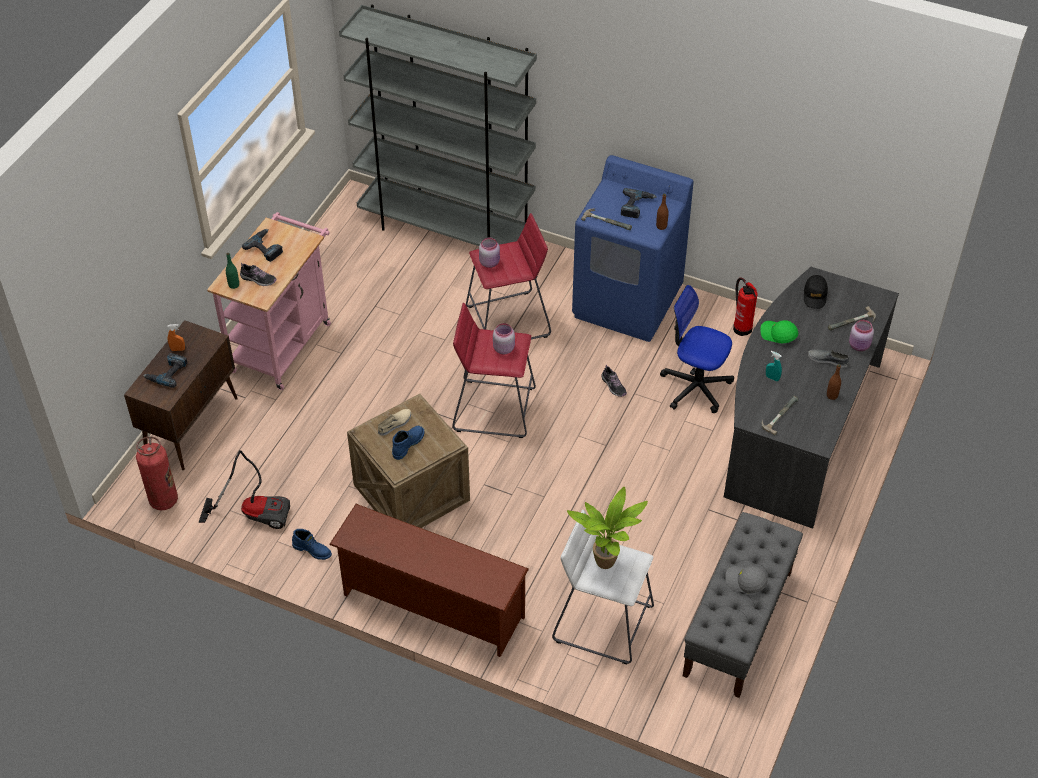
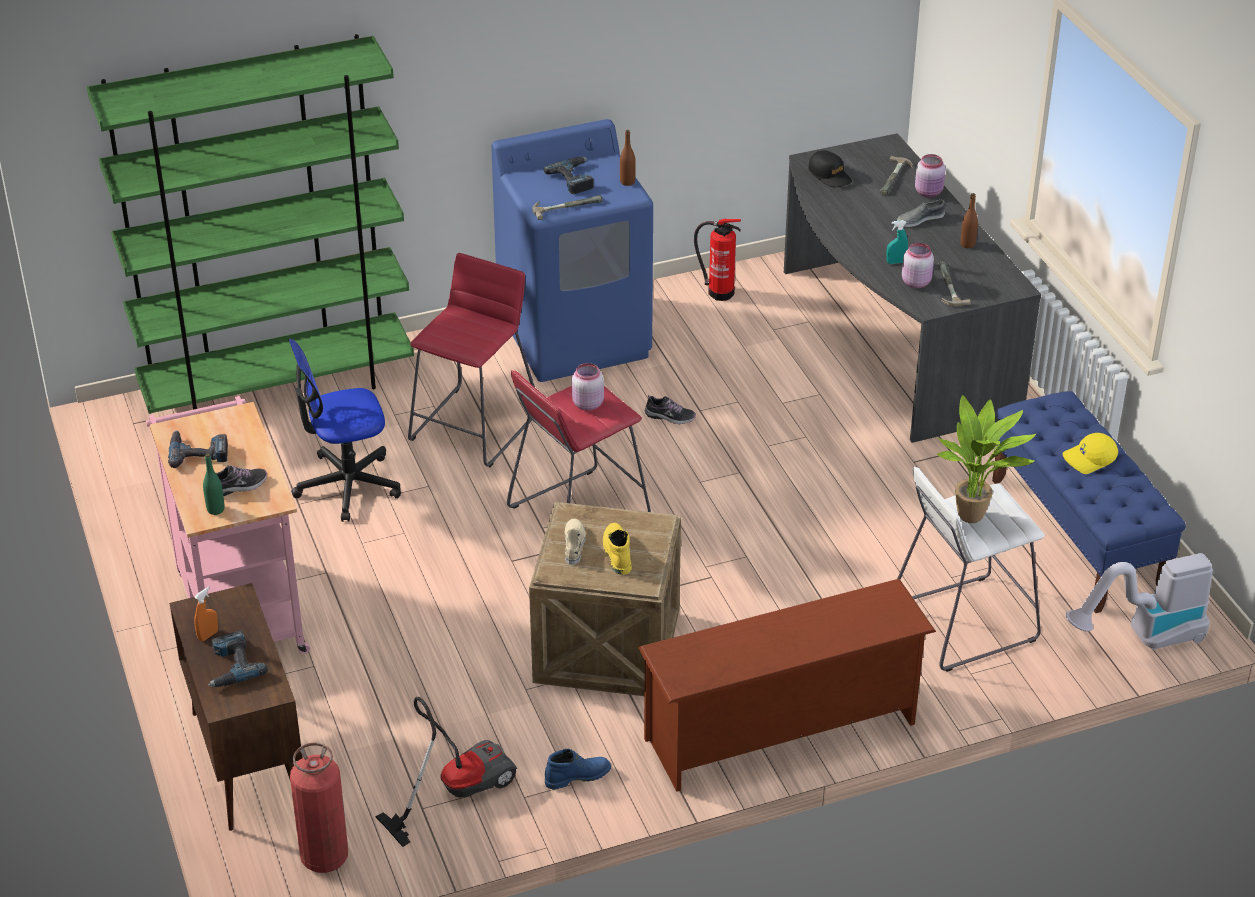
camera: 45 degrees left, 10 degrees down
(407, 444) = (616, 553): blue boot -> yellow boot
(446, 231) = (278, 386): grey bookcase -> green bookcase
(490, 262) = (452, 338): pink jar -> pink jar (916, 282)
(688, 712) = (1143, 638): none -> vacuum cleaner
(695, 386) = (749, 368): office chair -> office chair (347, 485)
(738, 624) = (1077, 536): grey bench -> blue bench
(745, 582) = (1089, 459): grey cap -> yellow cap
(778, 334) = (846, 225): green cap -> none

